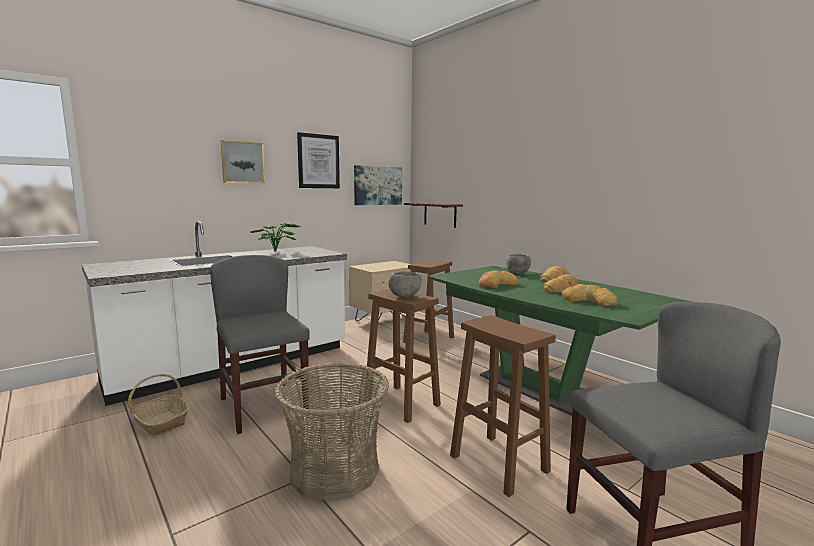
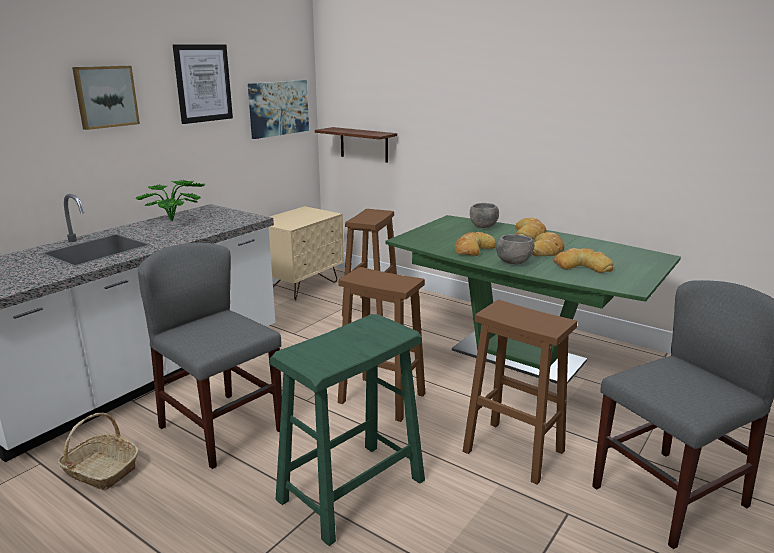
camera: 15 degrees left, 10 degrees up
(334, 470) = (351, 490): basket -> green stool
(404, 296) = (384, 280): grey bowl -> grey bowl (513, 262)

